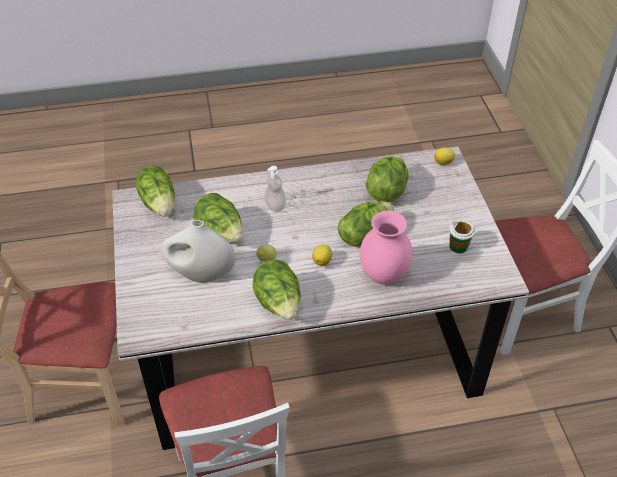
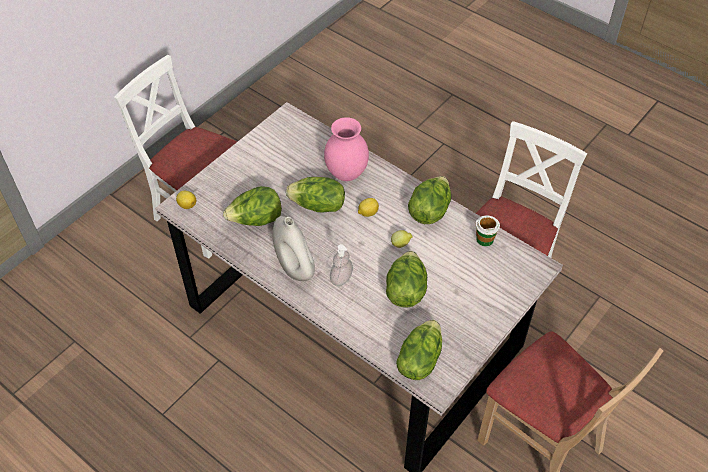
camera: 130 degrees left, 5 degrees up
(200, 275) = (455, 272): white vase -> white vase (295, 268)
(458, 246) = (278, 151): cup -> cup (484, 239)

